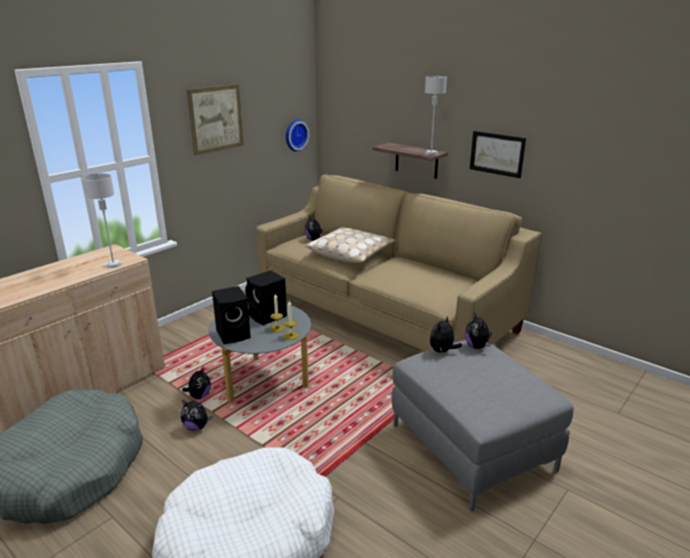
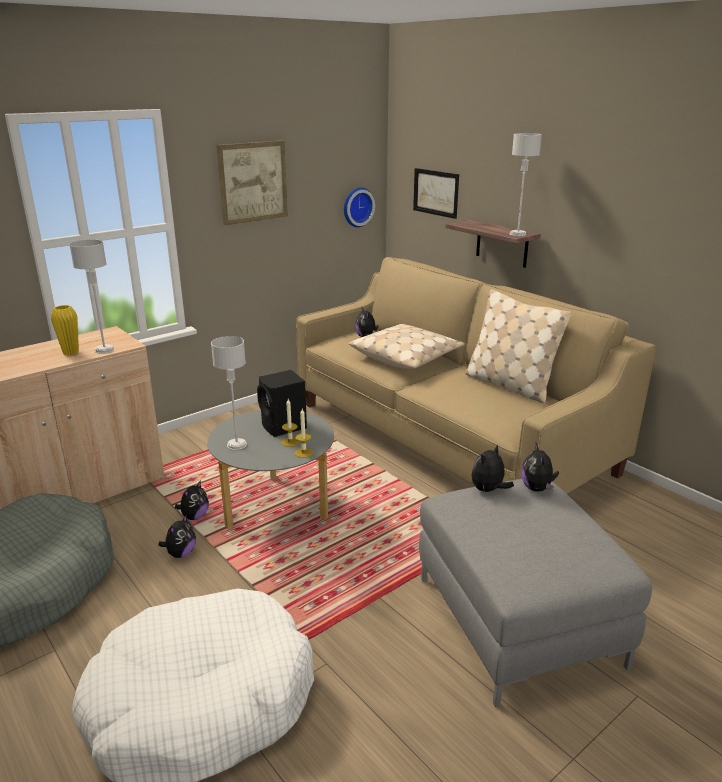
camera: 10 degrees right, 0 degrees up
(85, 269) = (71, 352): none -> yellow vase
(196, 427) = (180, 553): plush toy -> plush toy turned 90 degrees counterclockwise
(234, 334) = (237, 444): black speaker -> grey table lamp
(436, 270) = (509, 385): none -> beige pillow
(497, 154) = (603, 237): picture -> picture (435, 192)

